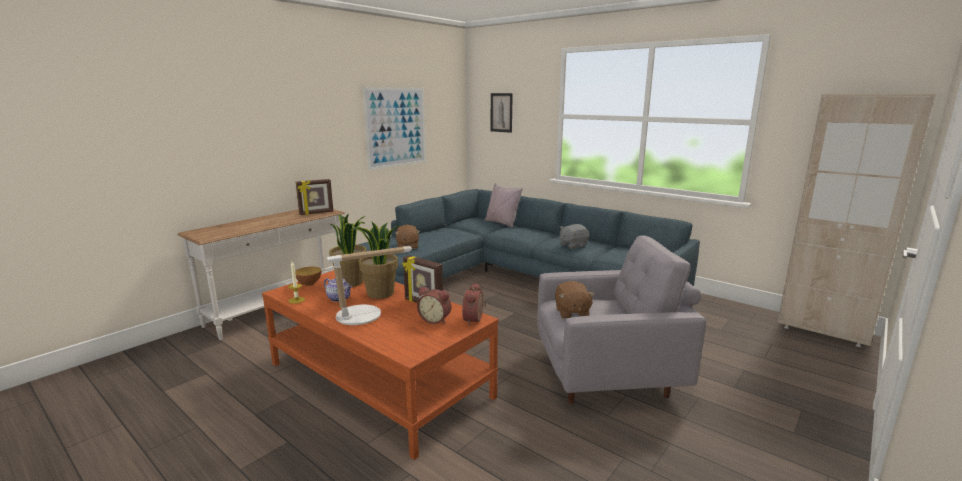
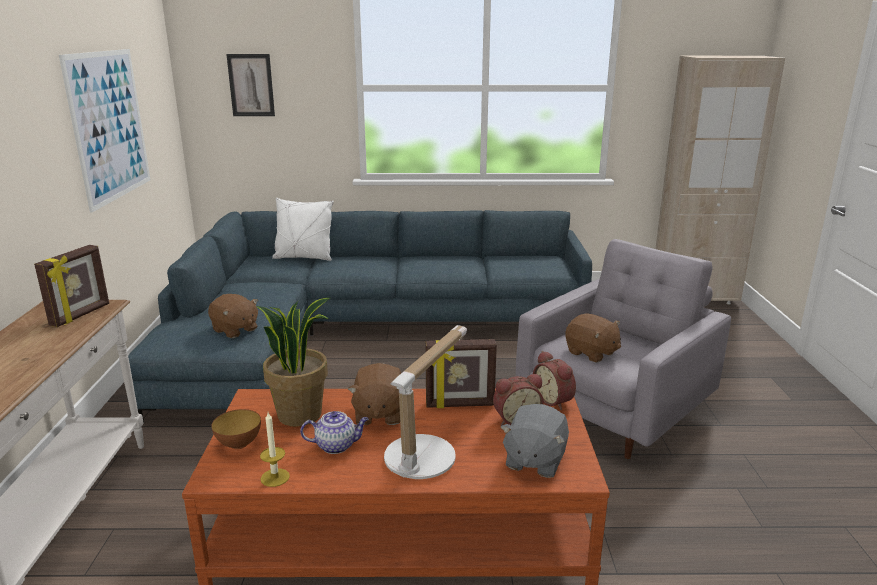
camera: 40 degrees left, 5 degrees up
(380, 293) = (378, 414): potted plant -> brown plush toy
(501, 223) = (304, 257): purple pillow -> white pillow
(572, 245) = (446, 267): grey plush toy -> grey plush toy (534, 460)

